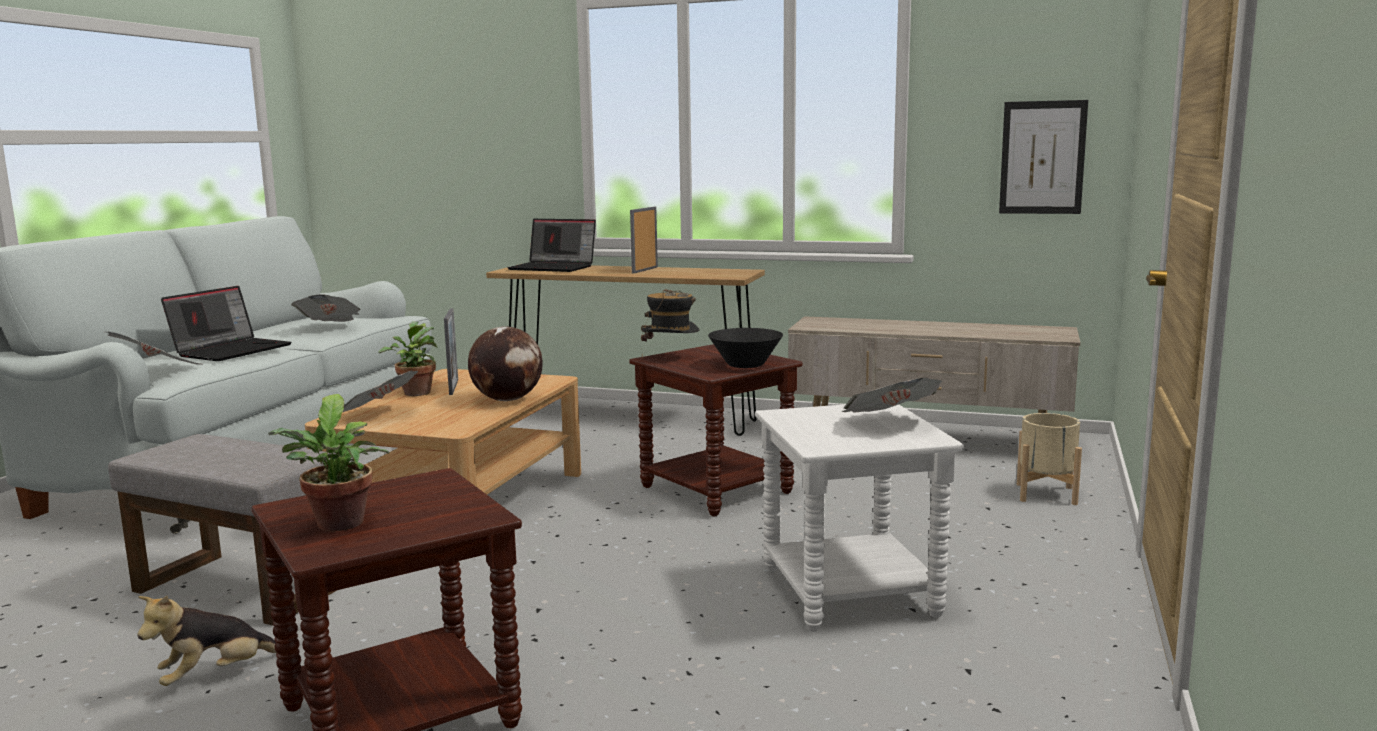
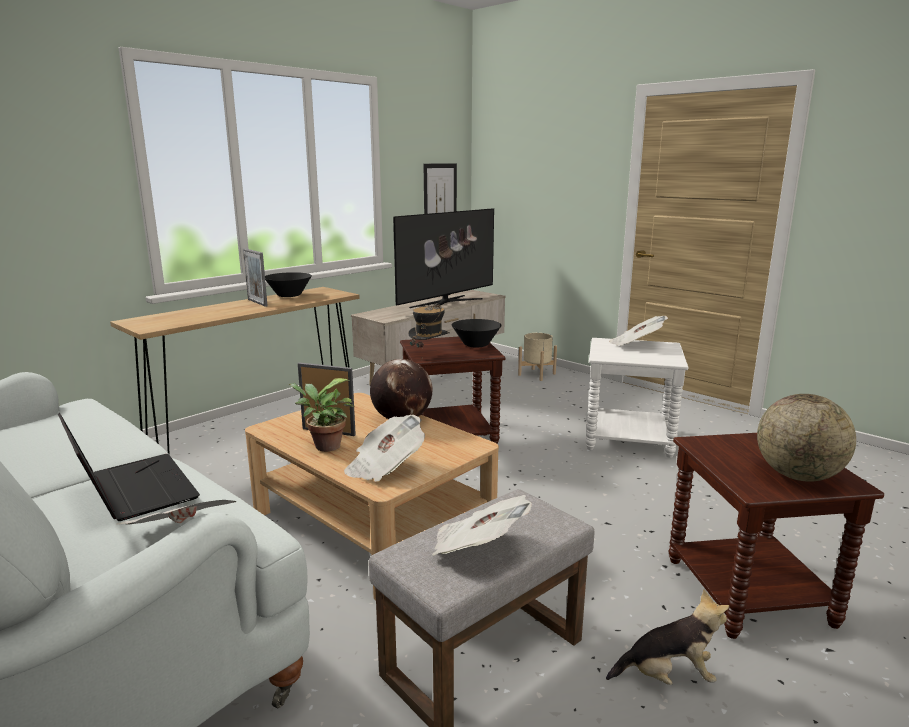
camera: 65 degrees left, 5 degrees up
(215, 676) = (668, 676): plush toy -> plush toy turned 75 degrees counterclockwise
(330, 327) = (91, 434): newspaper -> newspaper (478, 548)
(338, 526) = (798, 476): potted plant -> globe
(554, 268) = (174, 317): laptop -> none
(694, 270) = (289, 295): none -> black bowl
(950, 330) = (446, 303): none -> television

